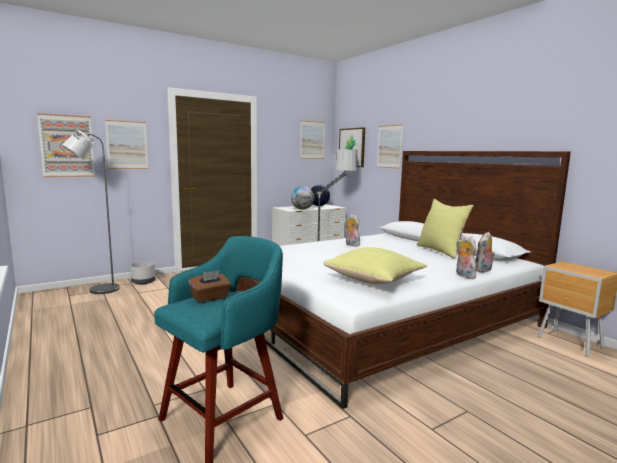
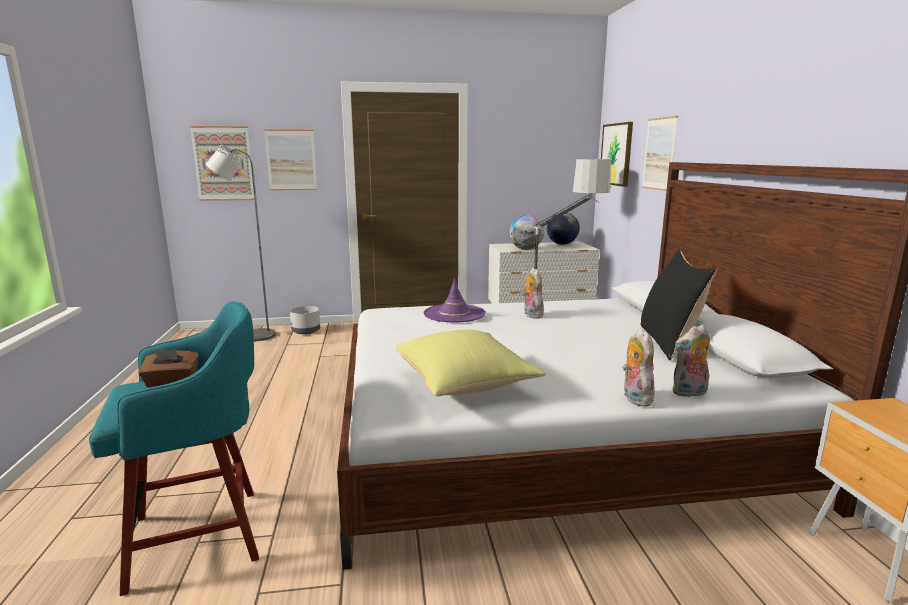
camera: 25 degrees right, 5 degrees up
(307, 247) = (454, 313): none -> purple hat
(312, 140) = (559, 143): picture -> none
(441, 251) = (669, 342): yellow pillow -> black pillow

